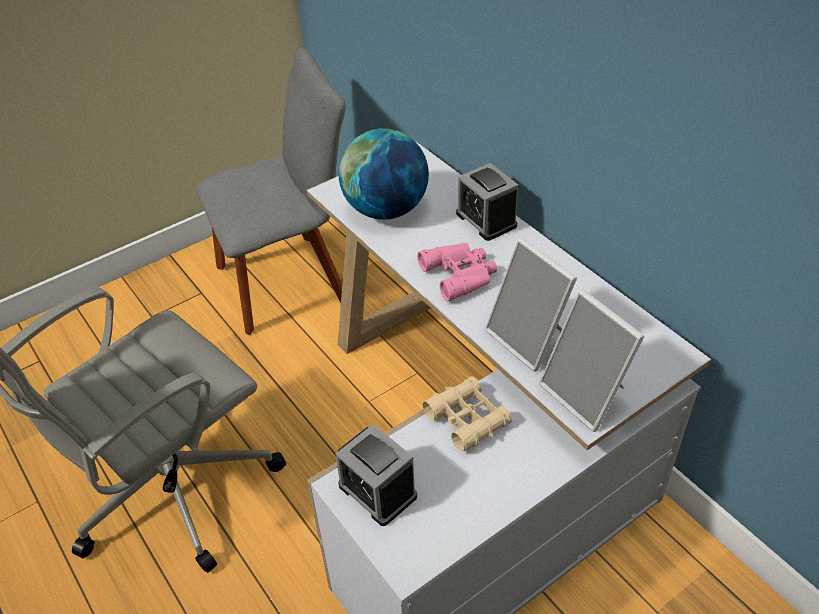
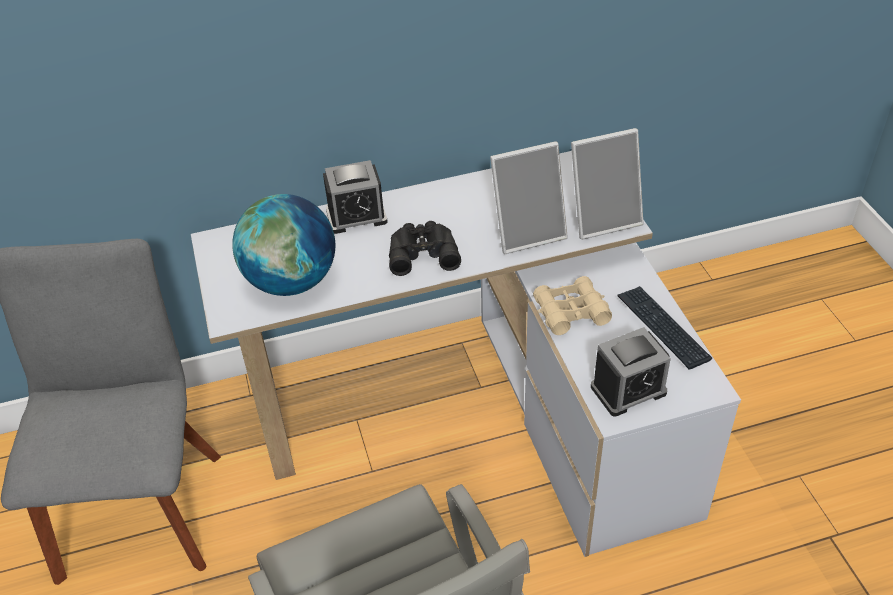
camera: 70 degrees left, 0 degrees up
(461, 274) = (422, 252): pink binoculars -> black binoculars
(479, 504) = (662, 328): none -> keyboard

